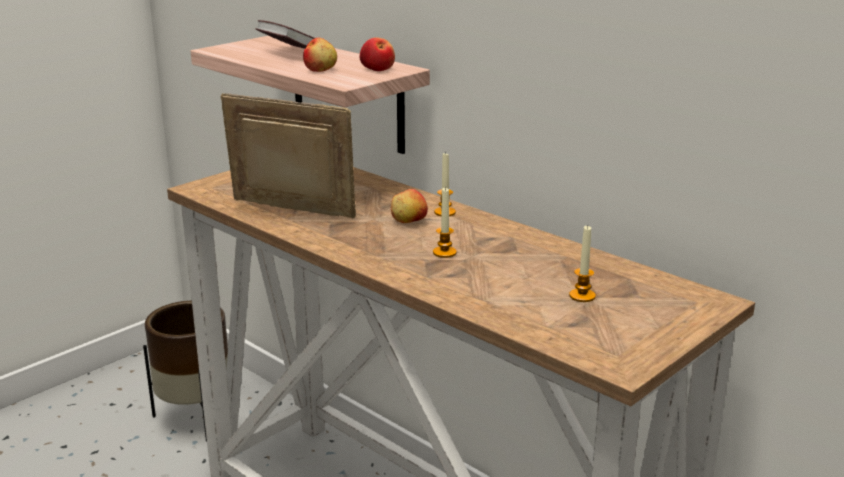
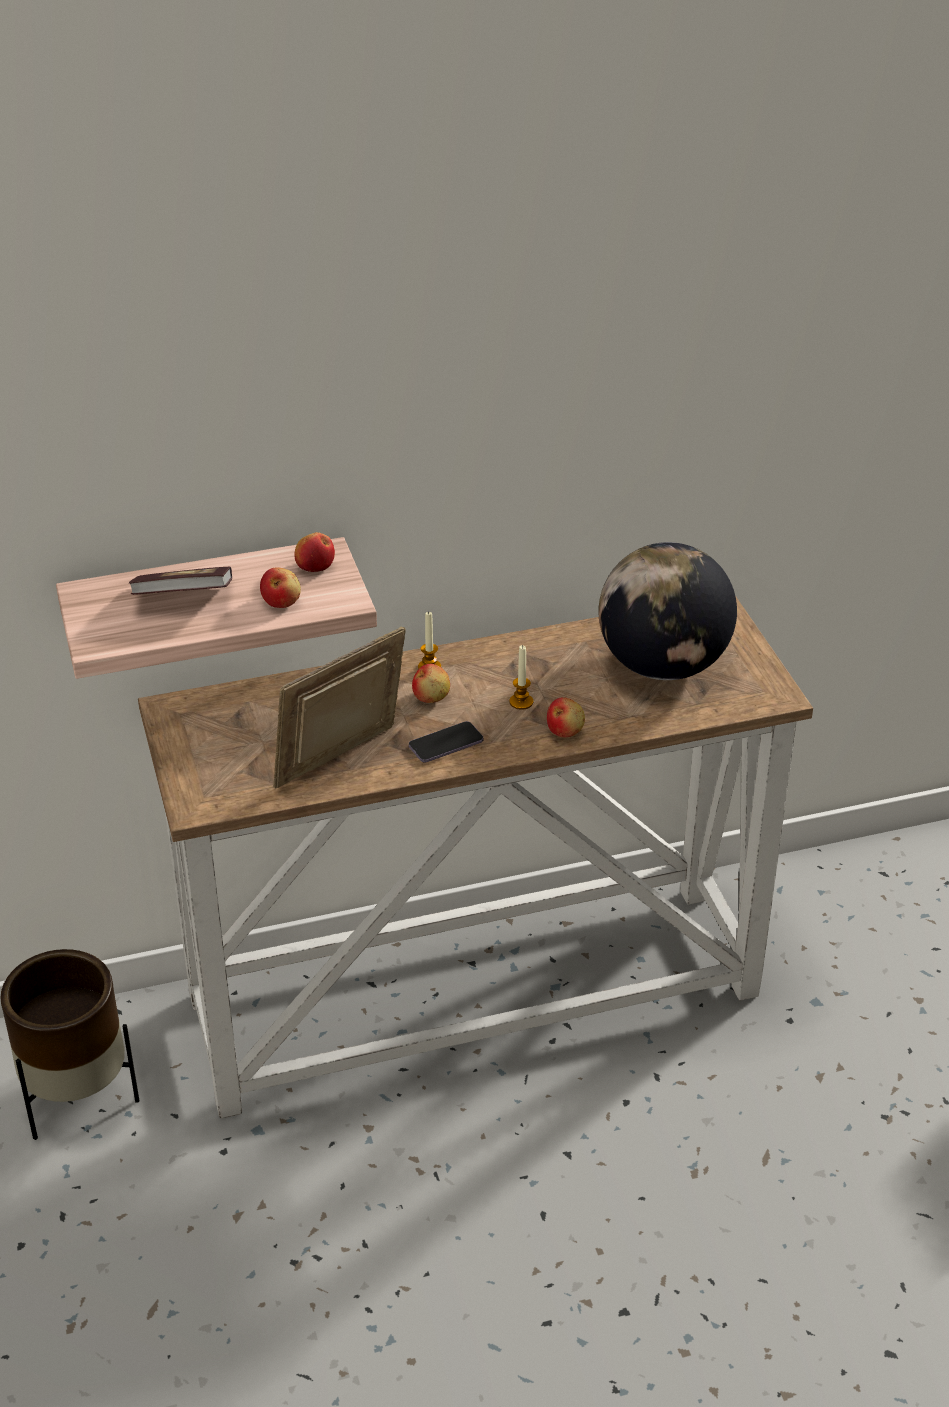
camera: 60 degrees left, 15 degrees up
(353, 240) = (446, 744): none -> phone
(428, 278) = (565, 730): none -> apple
(582, 296) = (662, 665): candle -> globe

